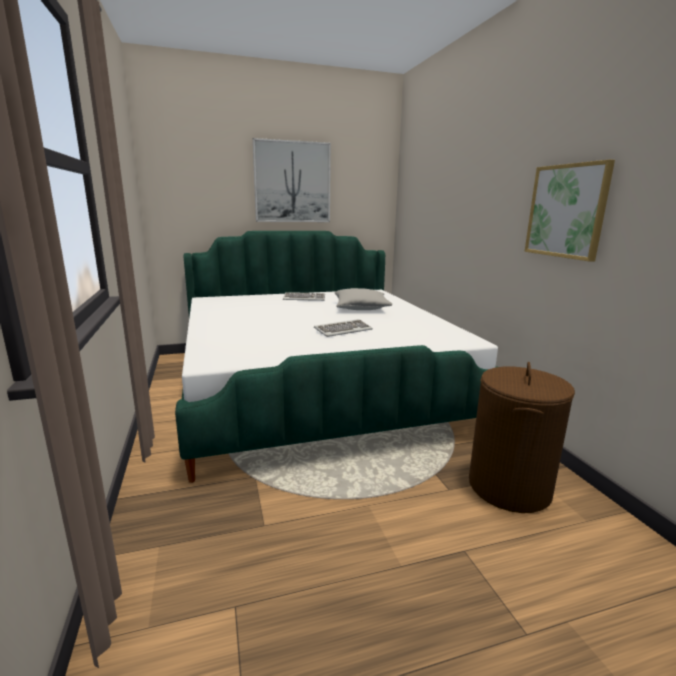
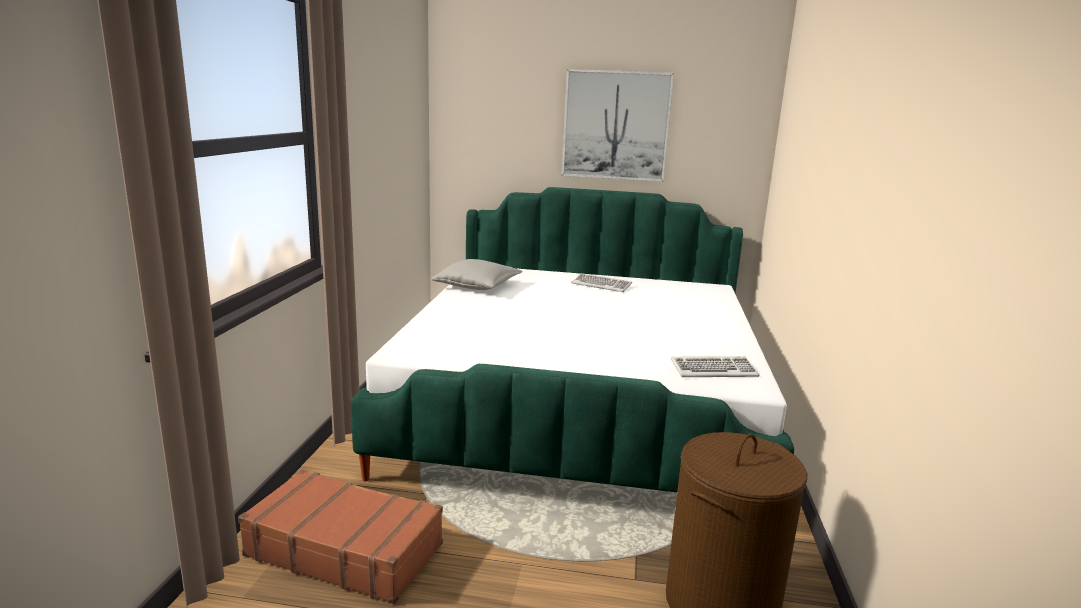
camera: 25 degrees right, 0 degrees up
(218, 544) = (345, 549): none -> brown suitcase
(343, 330) = (595, 340): keyboard -> keyboard (713, 370)
(361, 308) = (660, 311): grey pillow -> grey pillow (477, 286)
(566, 211) = (885, 223): picture -> none

